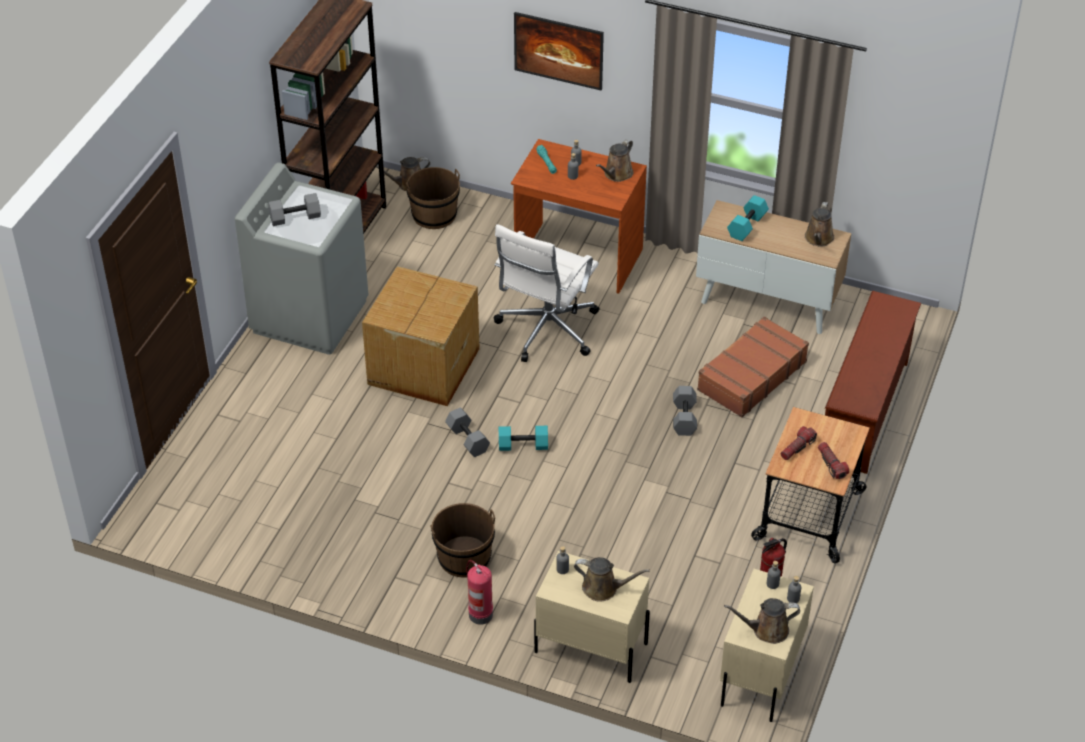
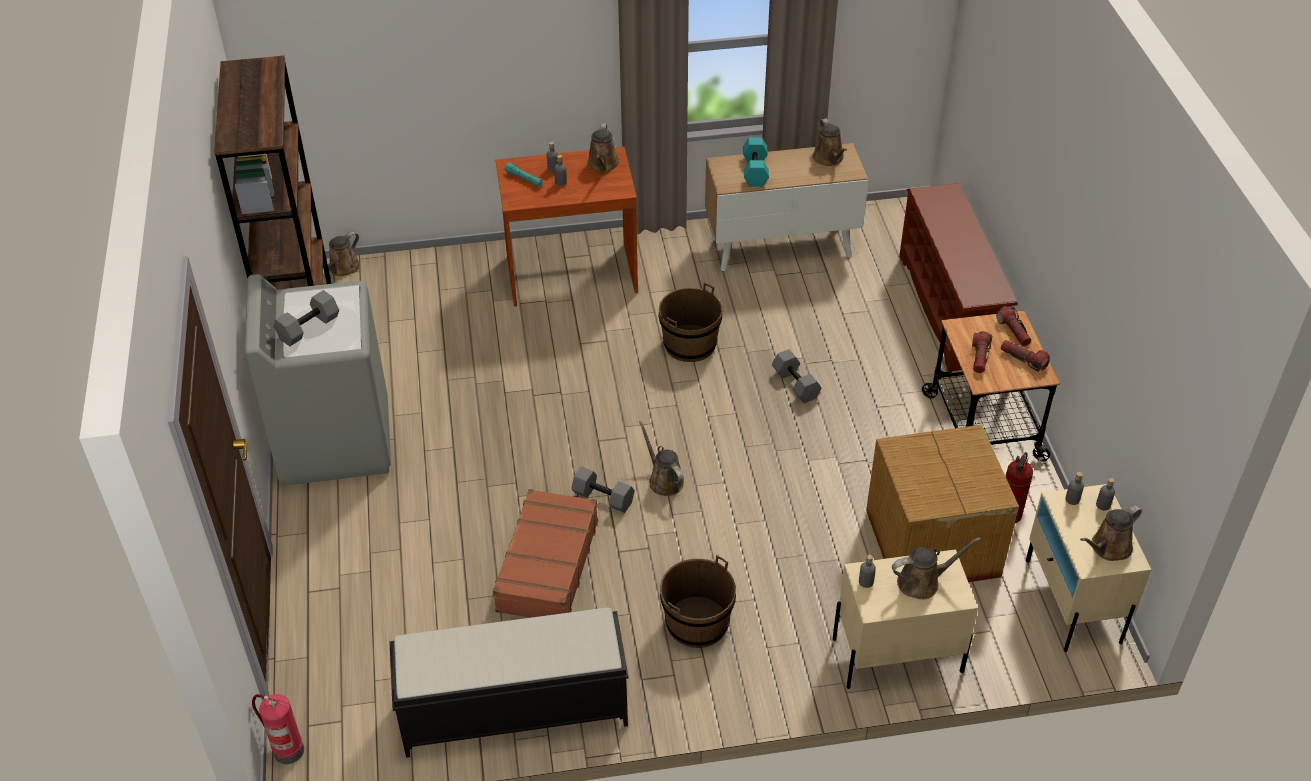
camera: 30 degrees left, 0 degrees up
(293, 555) = (512, 710): none -> black bench
(422, 367) = (497, 444): cardboard box -> cardboard box (931, 544)
(434, 215) = (392, 288): brown bucket -> brown bucket (689, 344)
(479, 614) = (760, 675): fire extinguisher -> fire extinguisher (287, 750)
(522, 446) = (664, 480): turquoise dumbbell -> brown watering can
(546, 330) = (595, 356): white office chair -> none
(558, 64) = (499, 68): picture -> none
(751, 376) = (822, 319): brown suitcase -> brown suitcase (546, 566)
(844, 439) = (1013, 331): none -> flashlight

